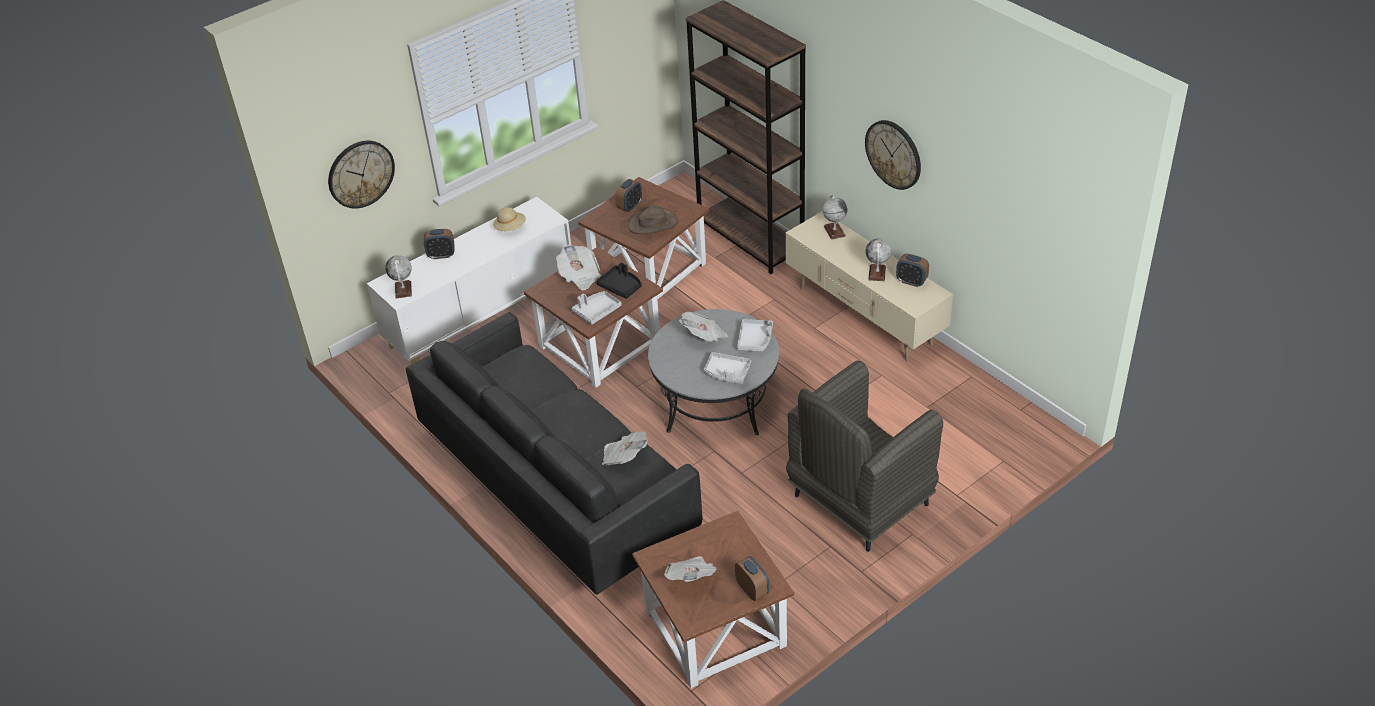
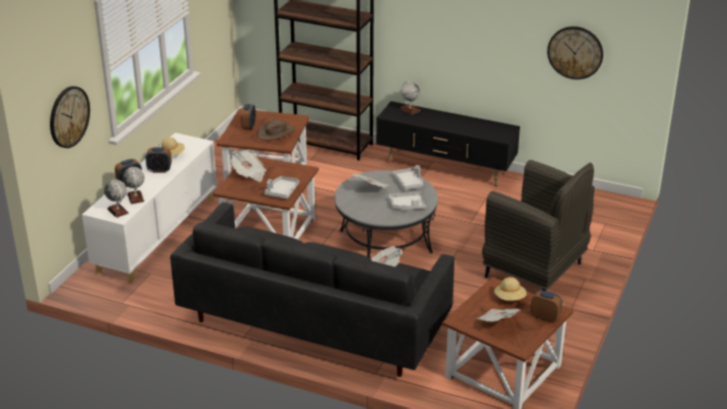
camera: 30 degrees left, 10 degrees down
(621, 286) = (286, 173): black tray -> none
(733, 548) = (509, 298): none -> beige hat
(859, 502) = (535, 271): grey armchair -> grey armchair turned 75 degrees counterclockwise
(864, 317) = (446, 169): beige tv stand -> black tv stand
(877, 273) = (460, 126): globe -> globe (136, 198)
(893, 154) = (460, 32): wall clock -> wall clock (575, 52)
(911, 281) = (487, 125): alarm clock -> alarm clock (159, 170)

